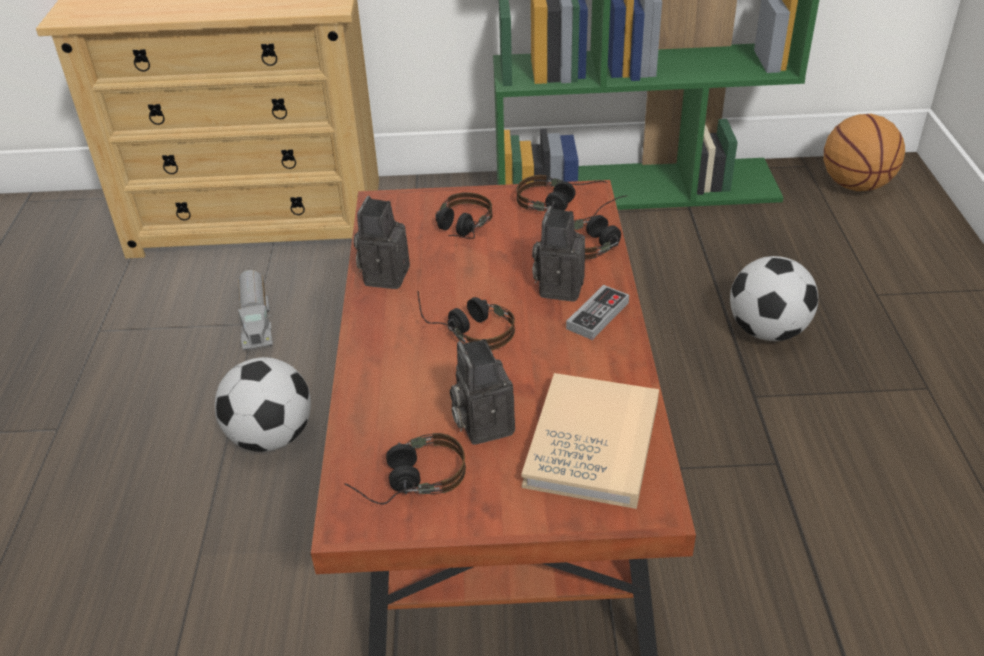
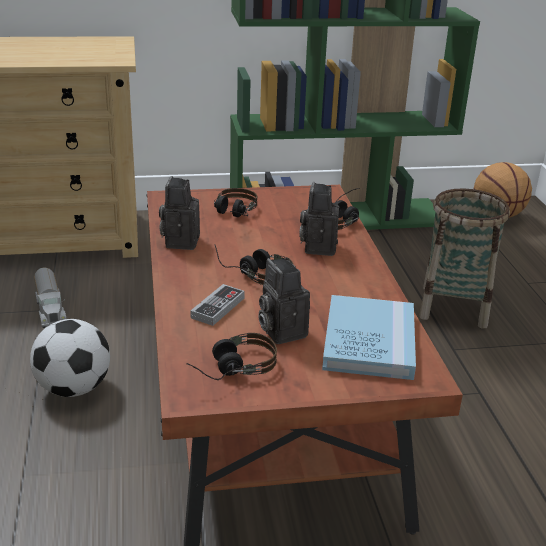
camera: 10 degrees left, 10 degrees down
(560, 204) = (306, 198): headphones -> none
(592, 443) = (369, 341): beige book -> blue book
(597, 315) = (352, 264): game controller -> game controller (218, 308)
(767, 331) = (454, 307): football -> basket

